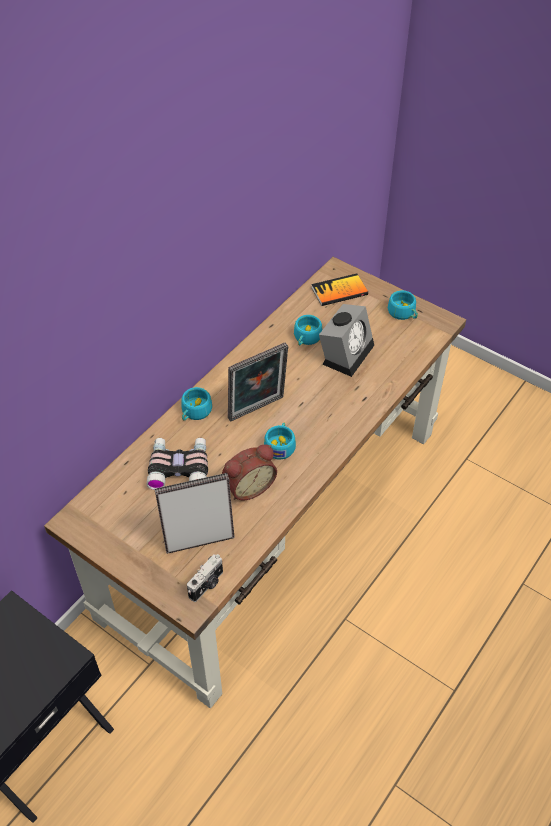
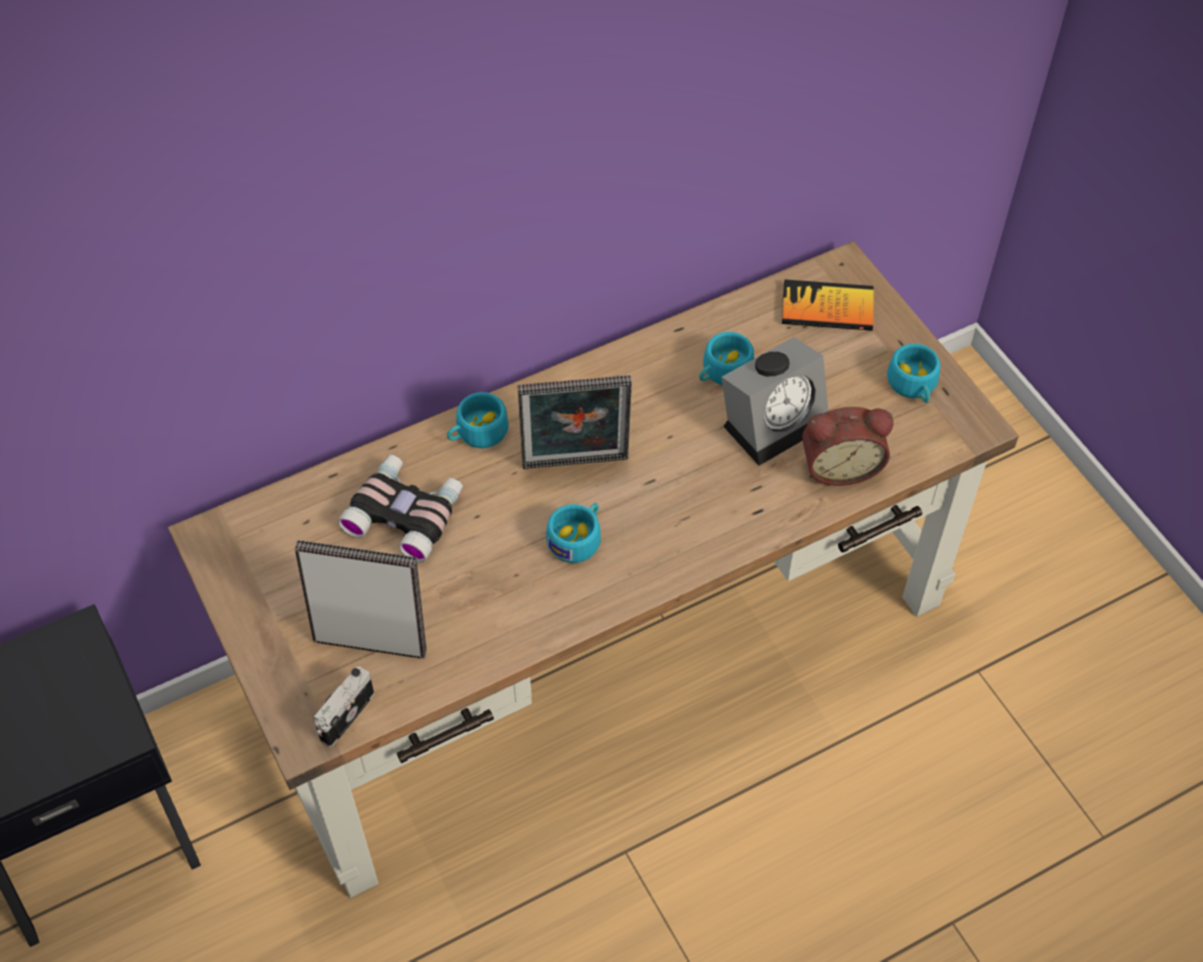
camera: 25 degrees right, 5 degrees up
(207, 585) = (345, 715): camera -> camera turned 150 degrees clockwise
(248, 486) = (491, 585): alarm clock -> alarm clock (839, 465)

